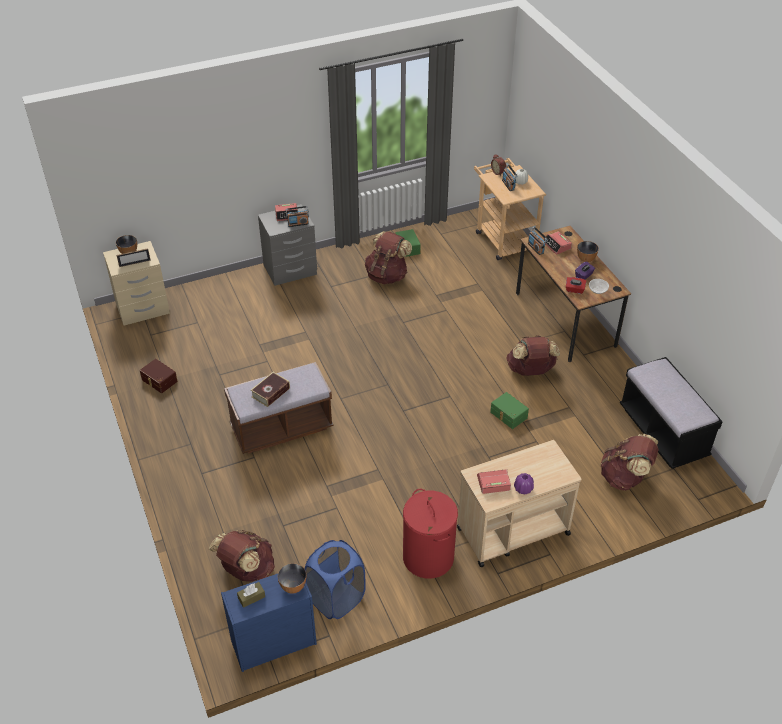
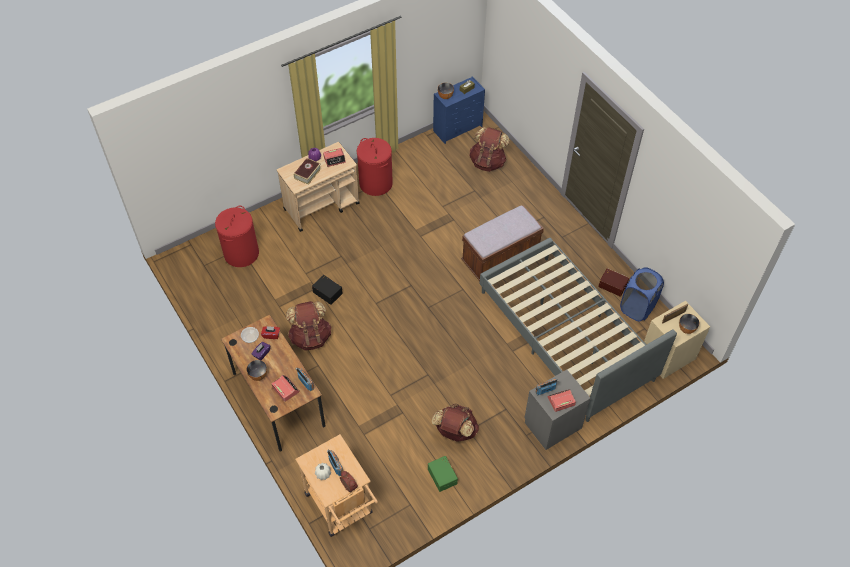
camera: 170 degrees right, 10 degrees up
(241, 338) = (565, 335): none -> grey bed
(271, 392) = (506, 225): book -> book (307, 173)
(336, 599) = (428, 154): blue laundry basket -> blue laundry basket (637, 307)
(508, 415) = (328, 292): green storage box -> black storage box
(625, 477) = (241, 253): brown backpack -> red laundry basket
(663, 432) = (206, 294): black bench -> none

